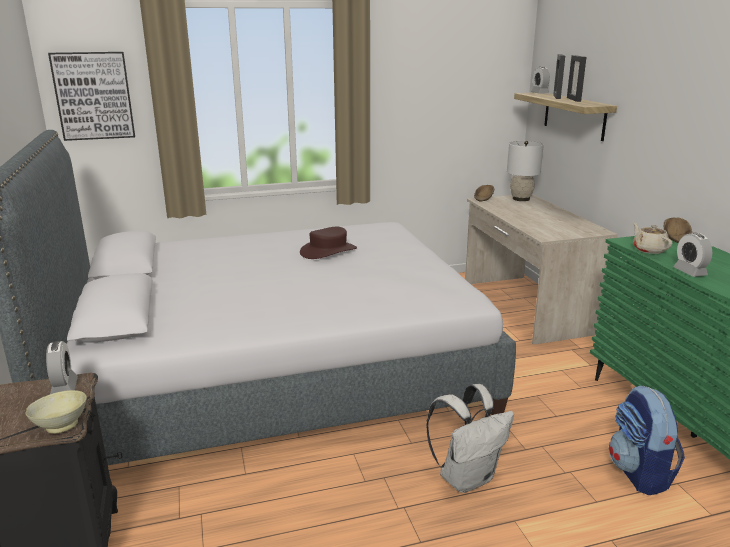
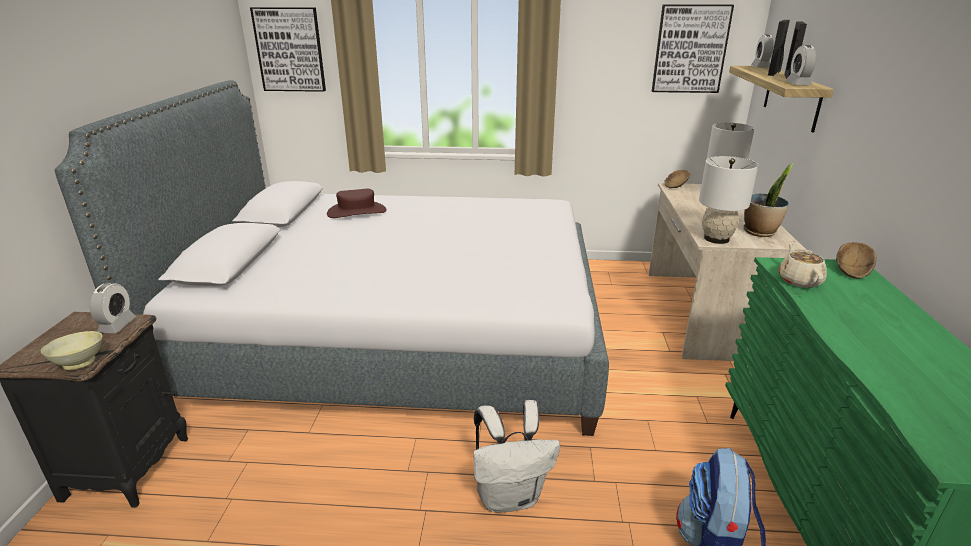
camera: 20 degrees right, 5 degrees up
(328, 251) = (468, 224): brown hat -> brown hat (357, 212)
(477, 81) = (690, 49): none -> picture
(549, 235) = (716, 239): none -> white table lamp
(576, 226) = (760, 232): none -> potted plant
(690, 272) = (828, 321): alarm clock -> alarm clock (798, 84)

